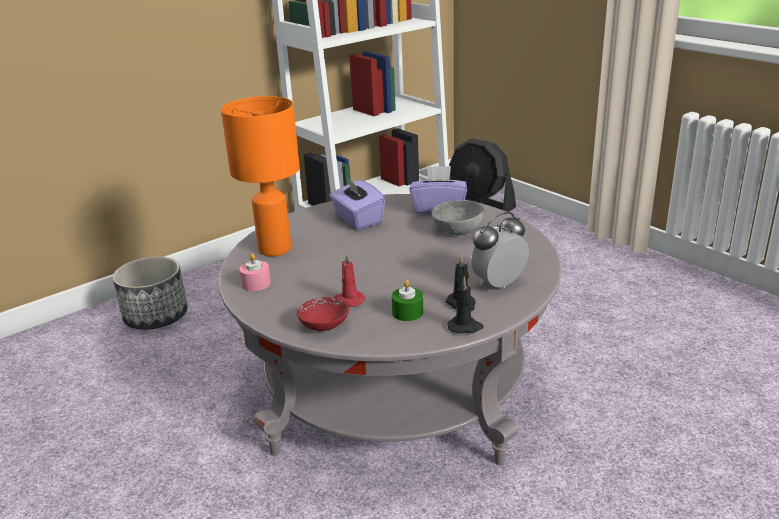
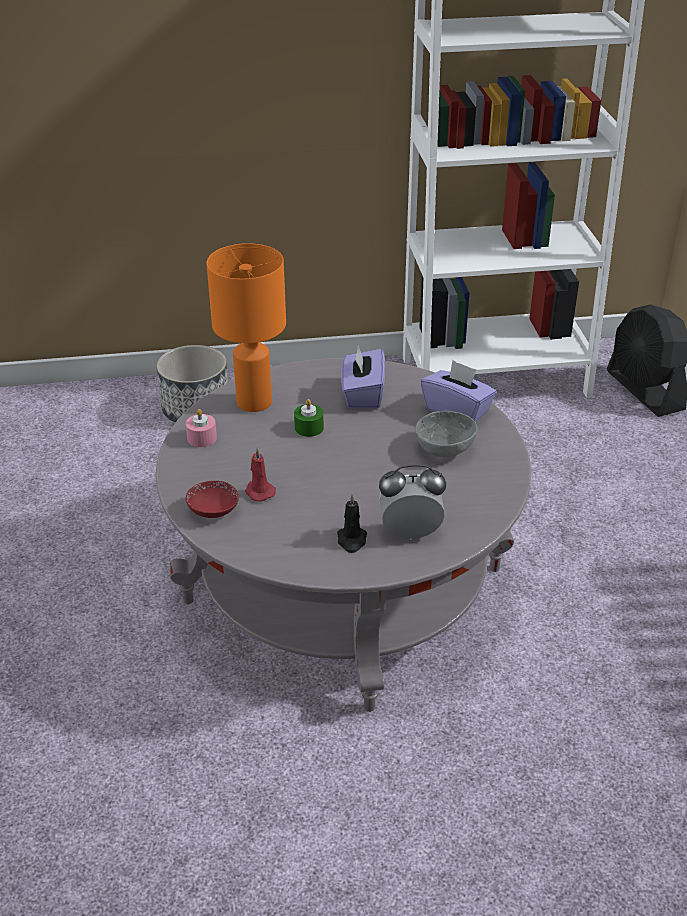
camera: 30 degrees right, 10 degrees up
(407, 312) = (295, 528): green candle -> green candle (309, 428)
(465, 327) = (327, 568): black candle -> none

